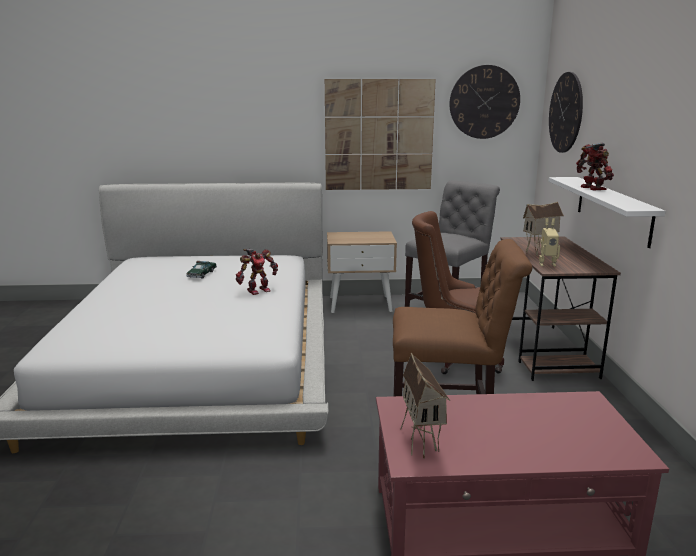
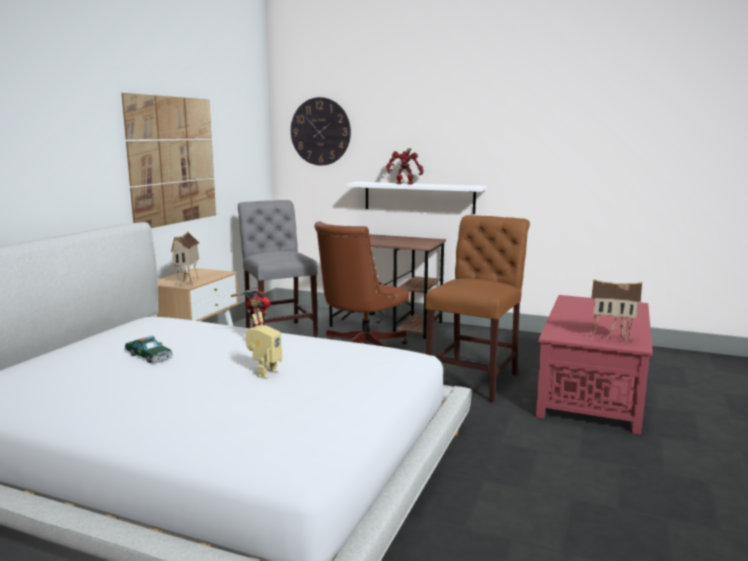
camera: 65 degrees left, 5 degrees down
(484, 102) = (239, 124): wall clock -> none
(540, 253) = (382, 242): toy house -> toy house (188, 283)
(546, 264) = (409, 245): toy robot -> toy robot (264, 373)

